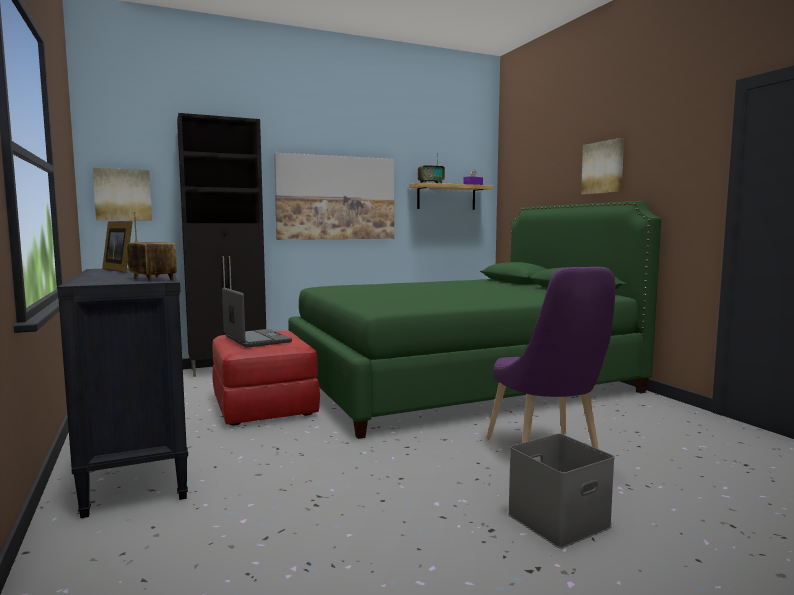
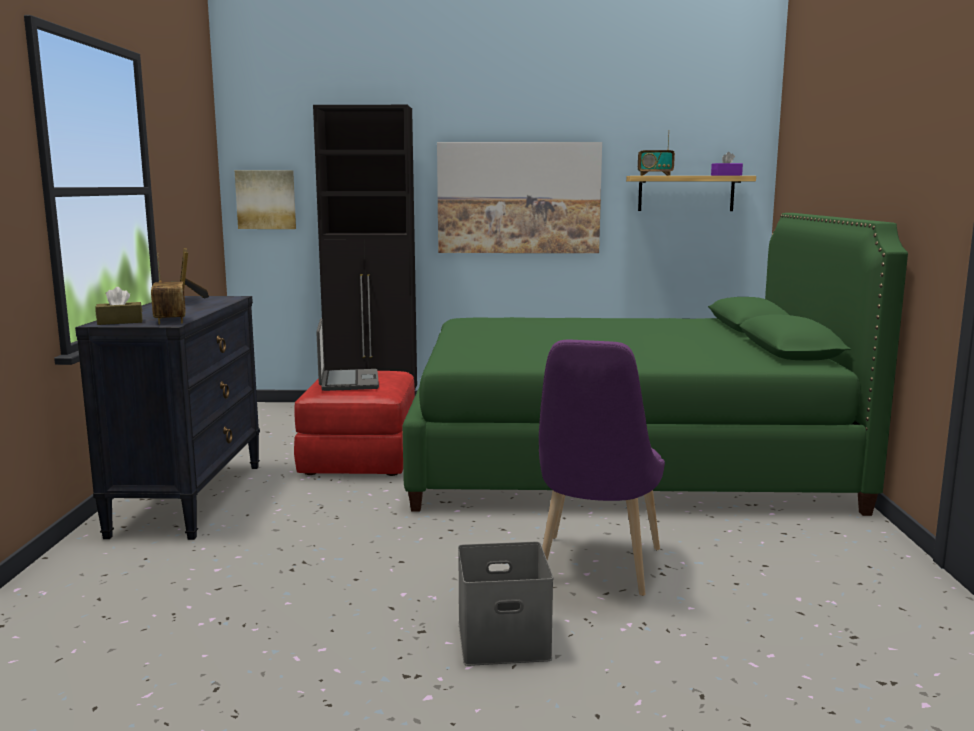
camera: 25 degrees right, 5 degrees up
(99, 282) = (120, 322): none -> brown tissue box
(603, 167) = (866, 162): picture -> none

